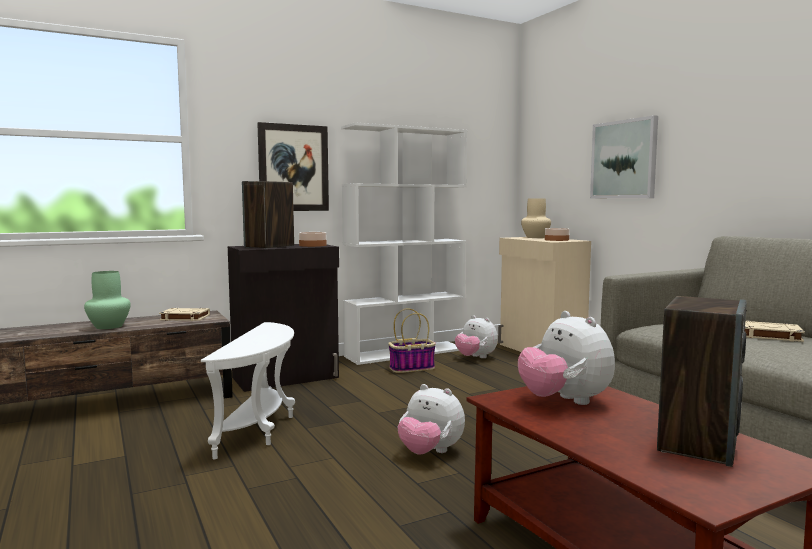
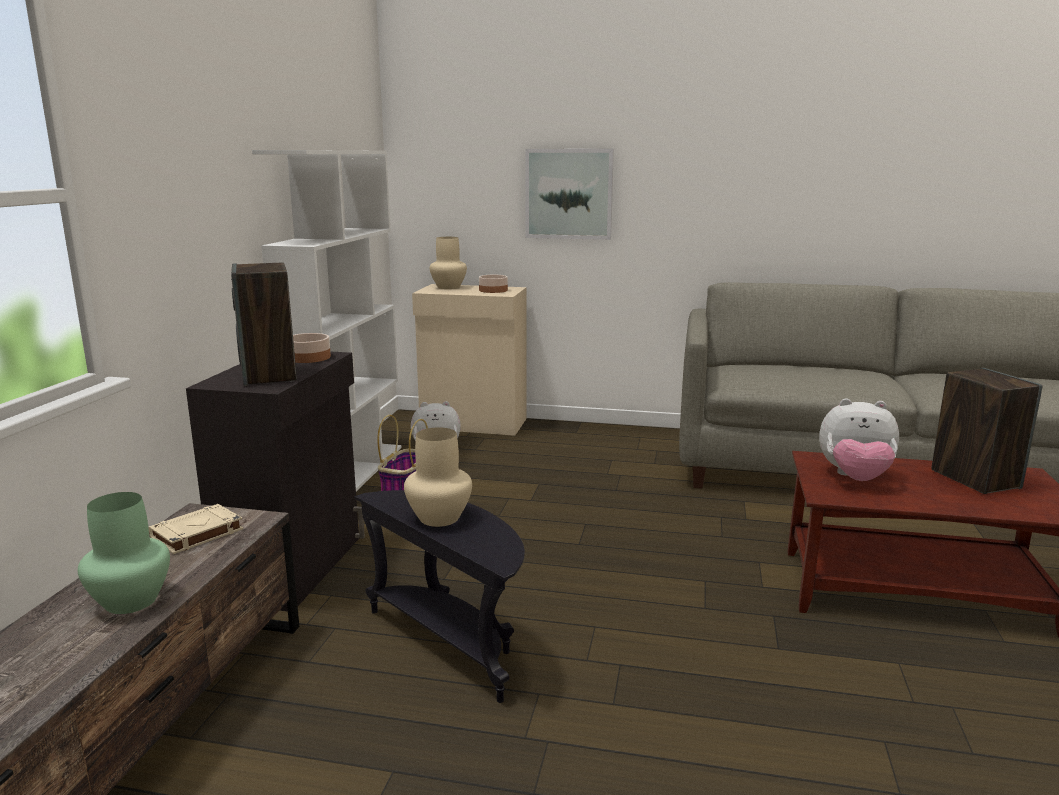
camera: 50 degrees left, 10 degrees up
(260, 429) = (451, 642): white side table -> black side table
(261, 336) = (439, 517): none -> beige vase
(293, 168) = (206, 227): picture -> none
(430, 452) = (647, 575): plush toy -> none
(767, 335) = (809, 373): beige book -> none

